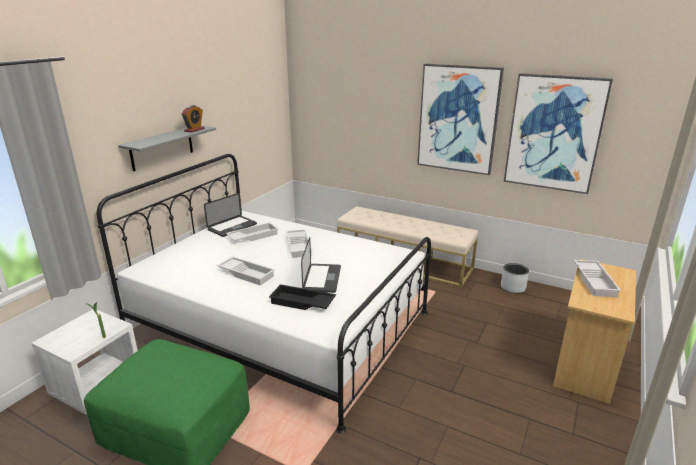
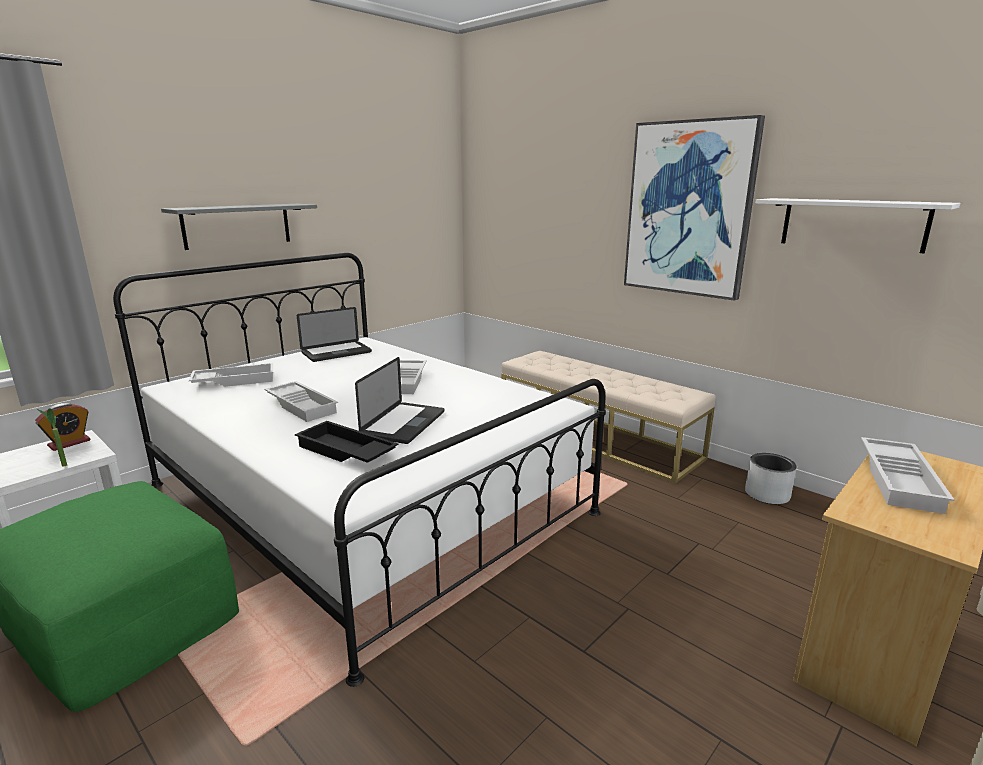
camera: 15 degrees right, 5 degrees down
(194, 130) = (284, 204): alarm clock -> alarm clock (69, 443)
(253, 236) = (353, 364): white tray -> white tray (235, 380)
(554, 133) = (852, 224): picture -> white shelf

